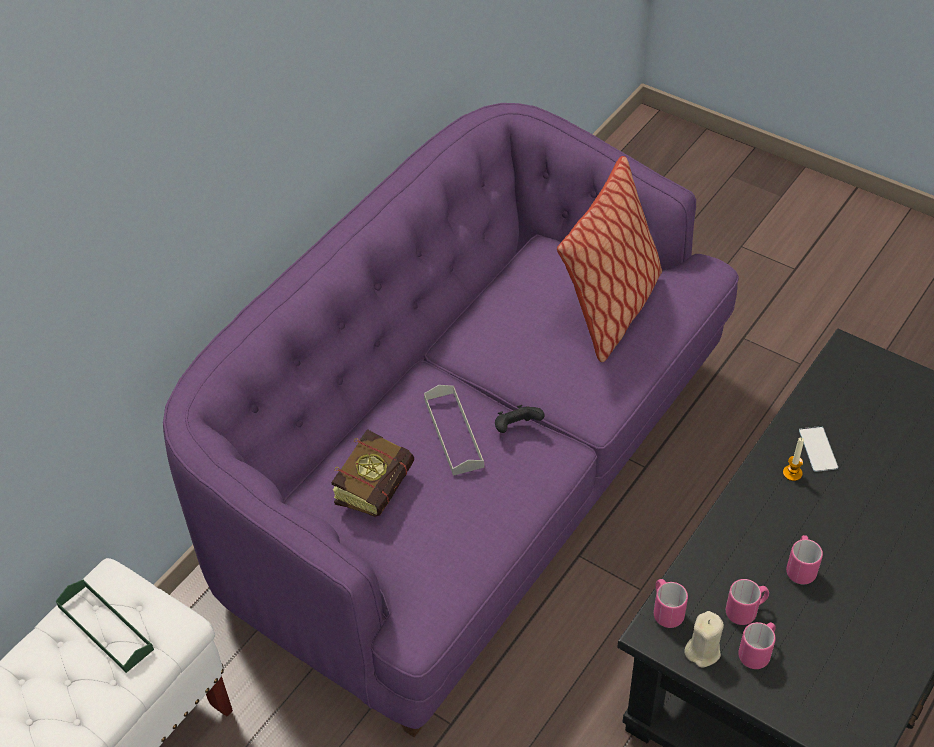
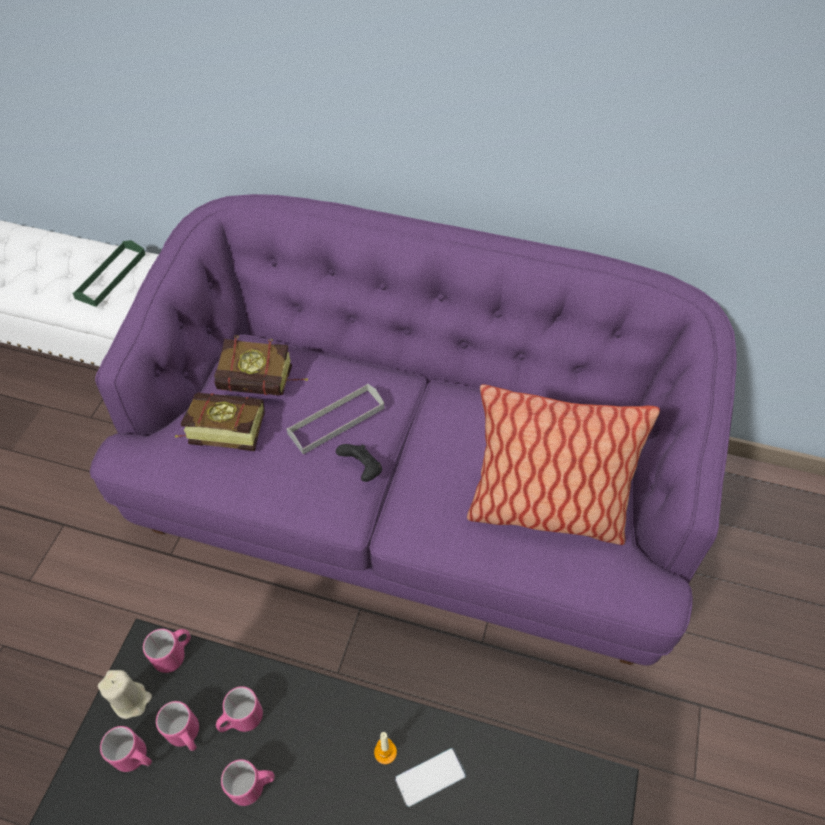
camera: 70 degrees right, 5 degrees up
(425, 532) = (220, 431): none -> book
(741, 568) = (241, 719): none -> pink mug

